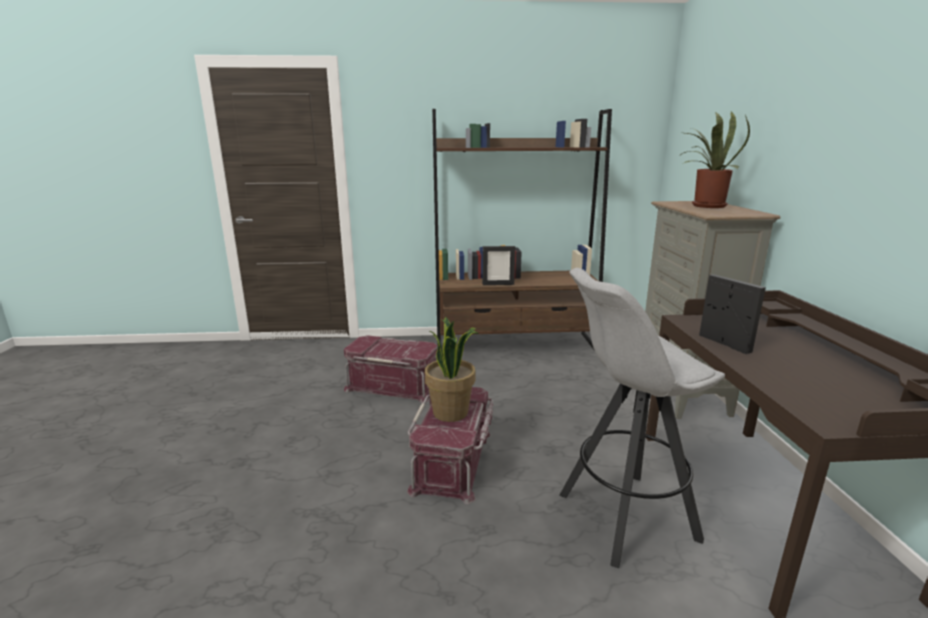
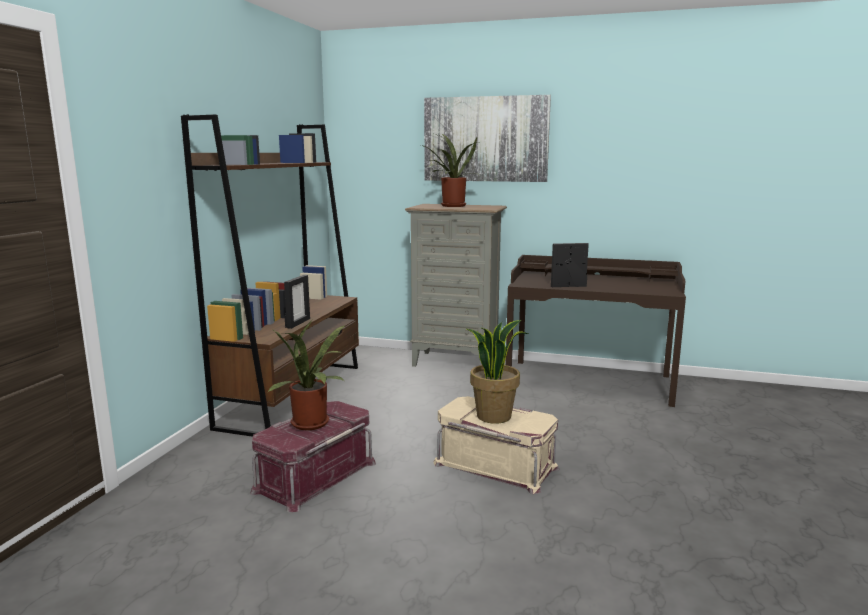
camera: 70 degrees left, 5 degrees down
(391, 347) = (313, 424): none -> potted plant
(454, 461) = (496, 465): red storage box -> beige storage box
(622, 516) = (590, 419): grey stool -> none
(782, 117) = (485, 139): none -> picture

